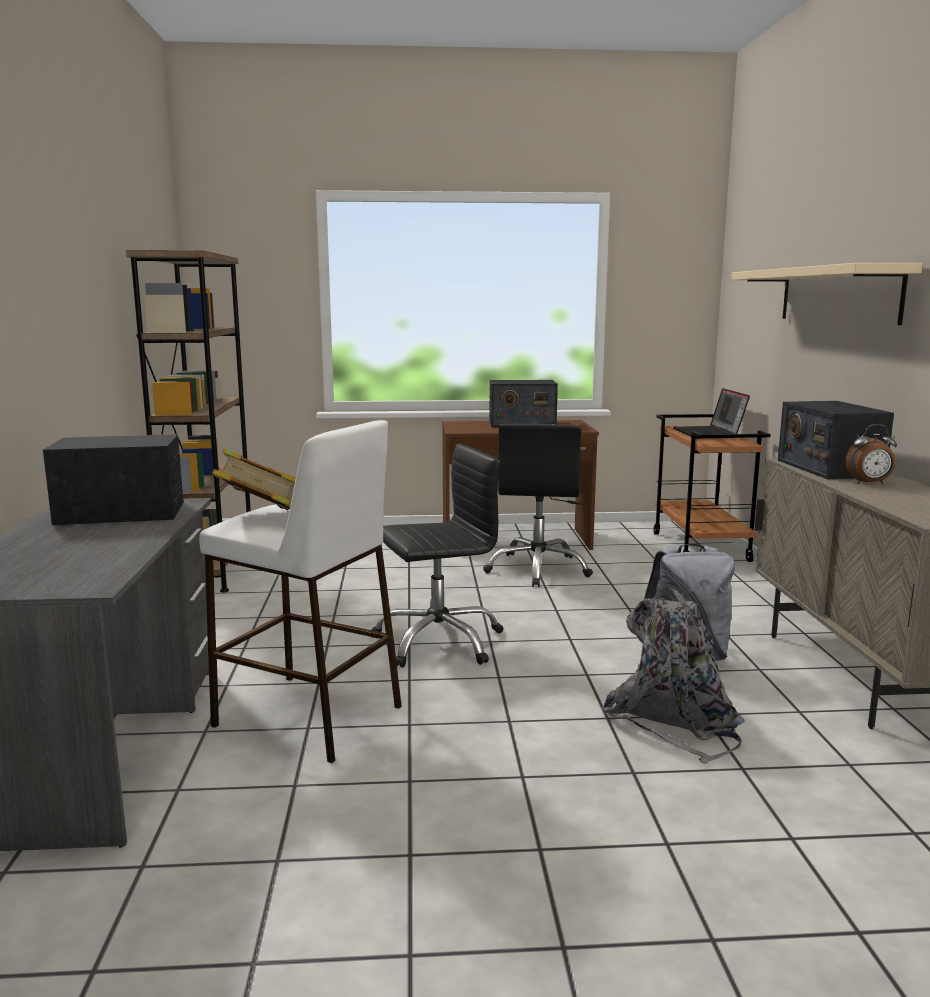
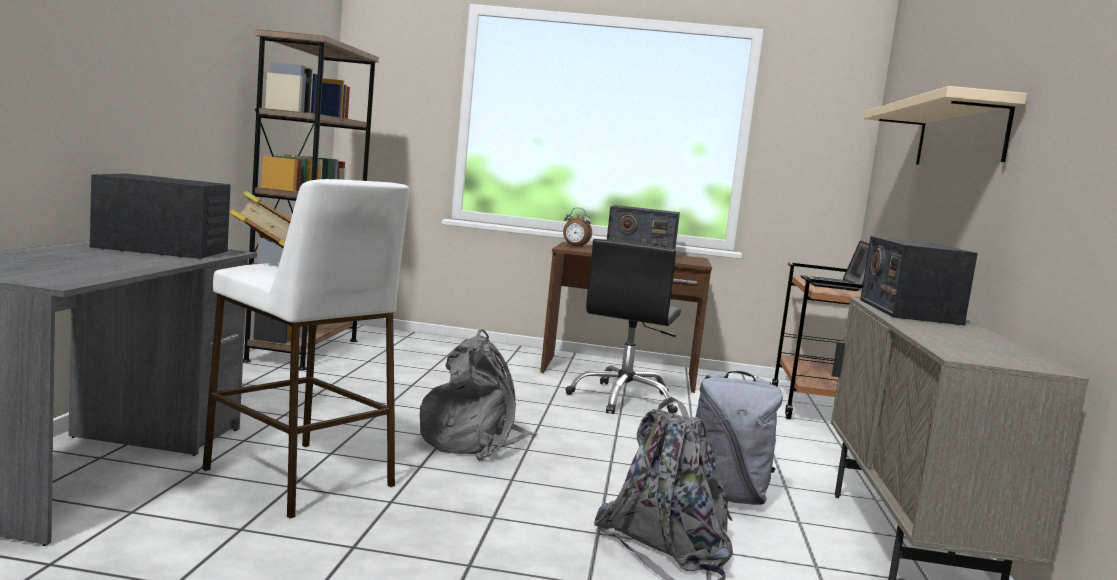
camera: 10 degrees right, 5 degrees down
(438, 641) = (474, 441): black office chair -> grey backpack
(869, 483) = (937, 326): alarm clock -> alarm clock (574, 247)

